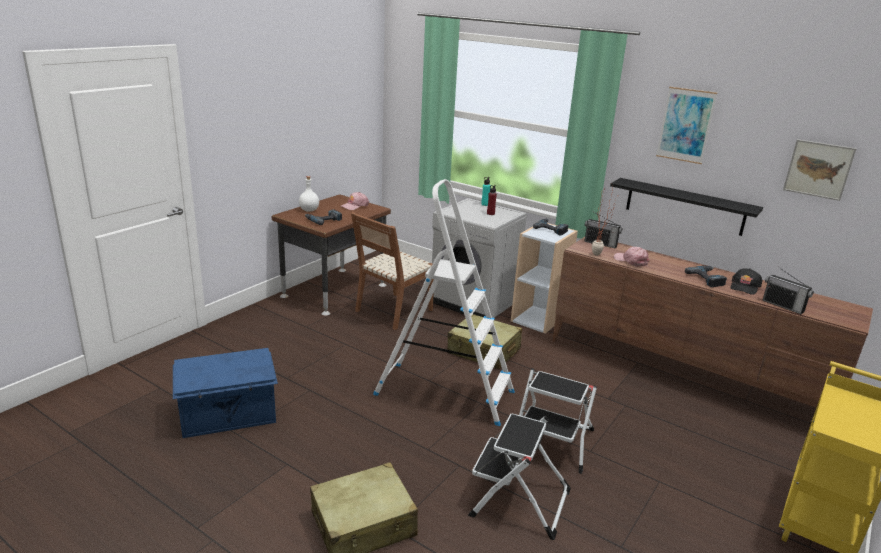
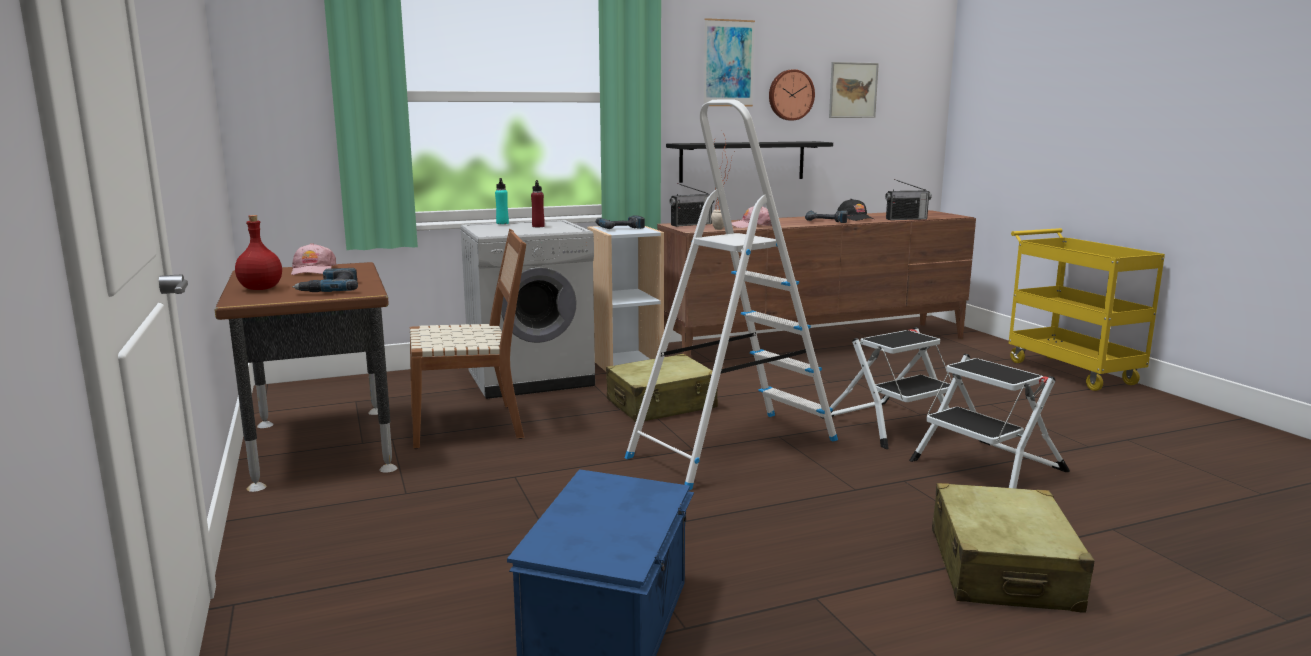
camera: 55 degrees left, 10 degrees down
(309, 210) = (261, 288): white bottle -> red bottle
(391, 312) = (472, 426): chair -> chair turned 90 degrees counterclockwise
(743, 161) = (790, 95): none -> wall clock

